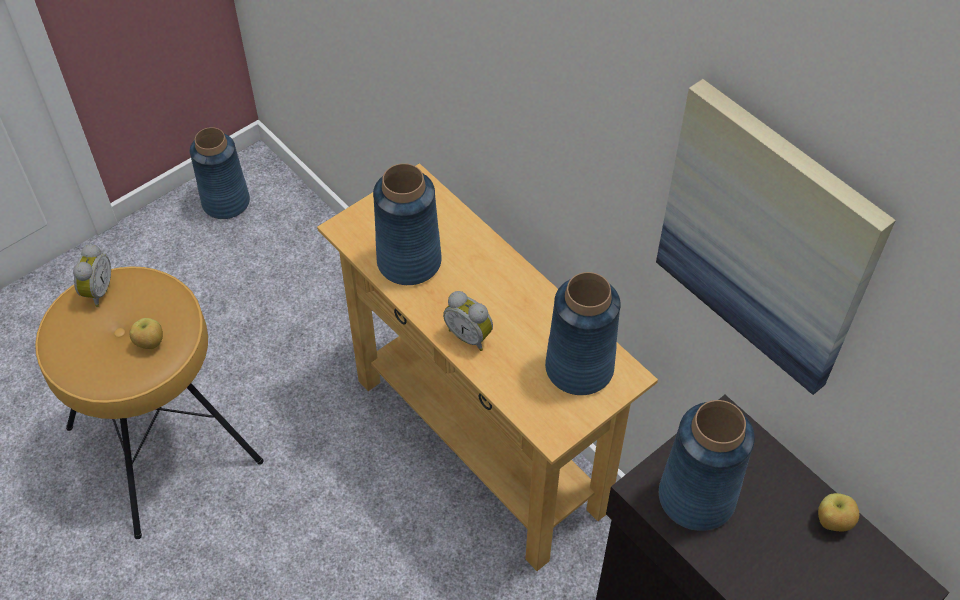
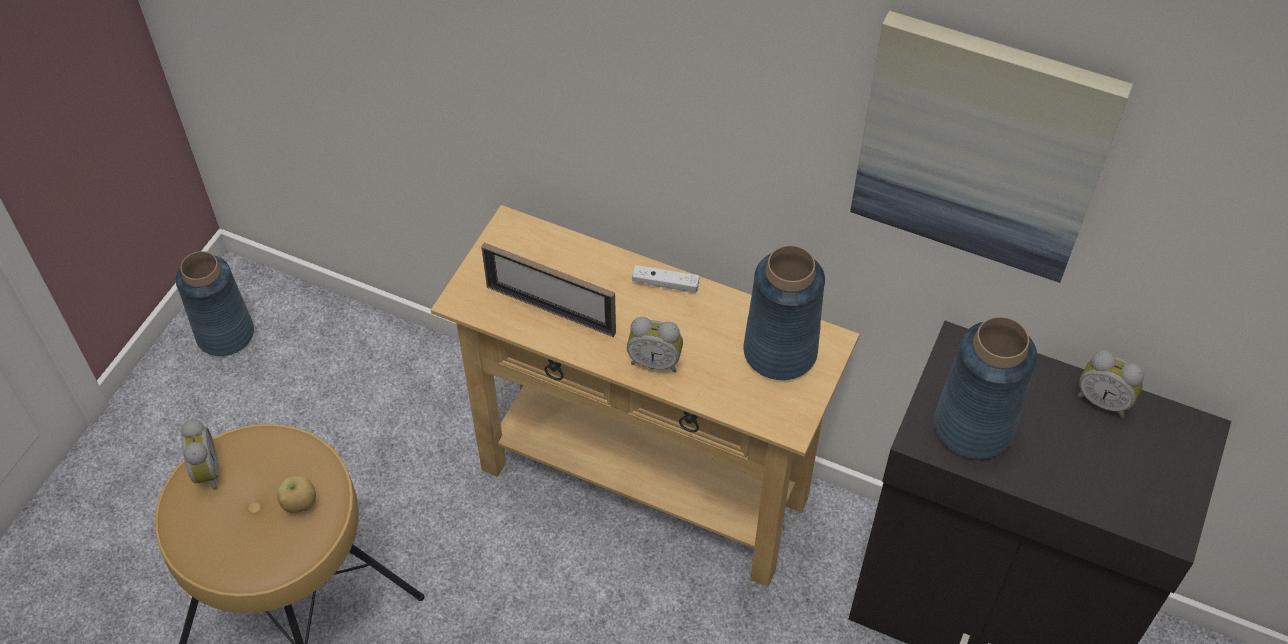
camera: 25 degrees left, 0 degrees up
(410, 261) = (550, 309): blue vase -> picture frame
(515, 275) = (665, 284): none -> white game controller
(832, 522) = (1103, 400): apple -> alarm clock

